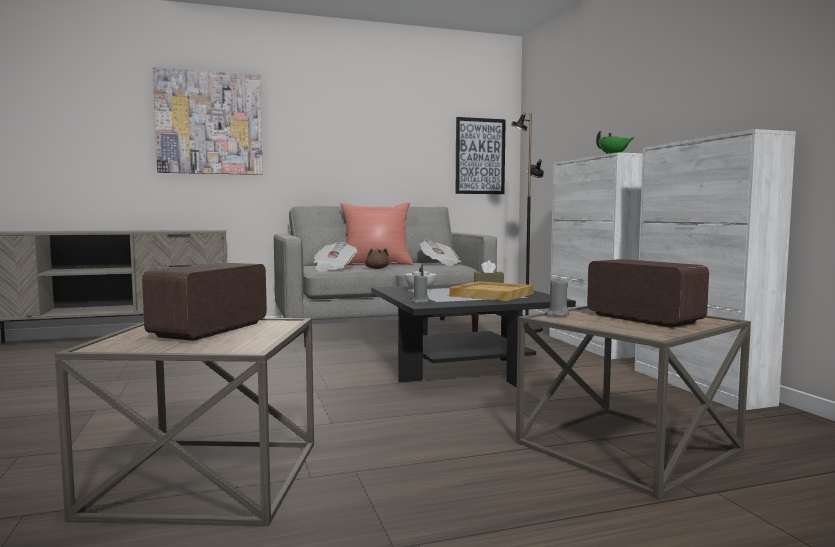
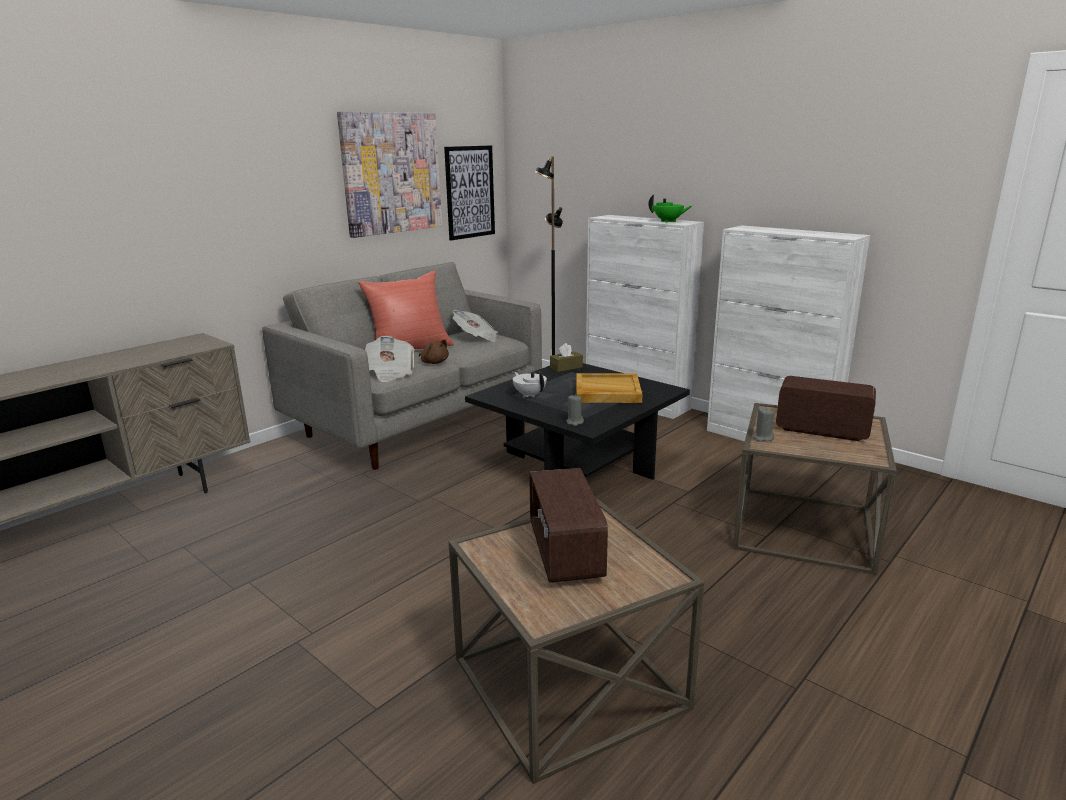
camera: 30 degrees left, 15 degrees up
(209, 123) = (153, 184): picture -> picture (391, 173)

